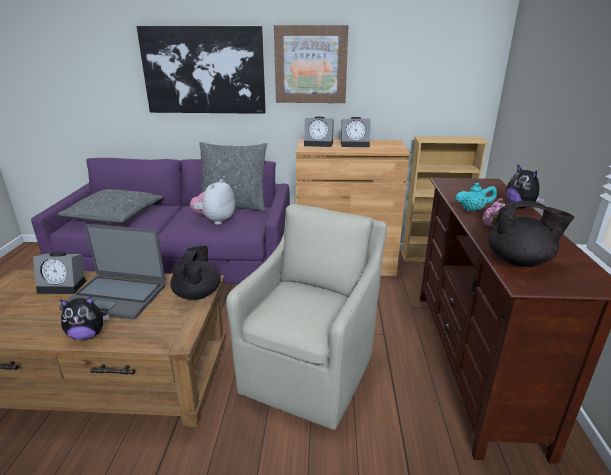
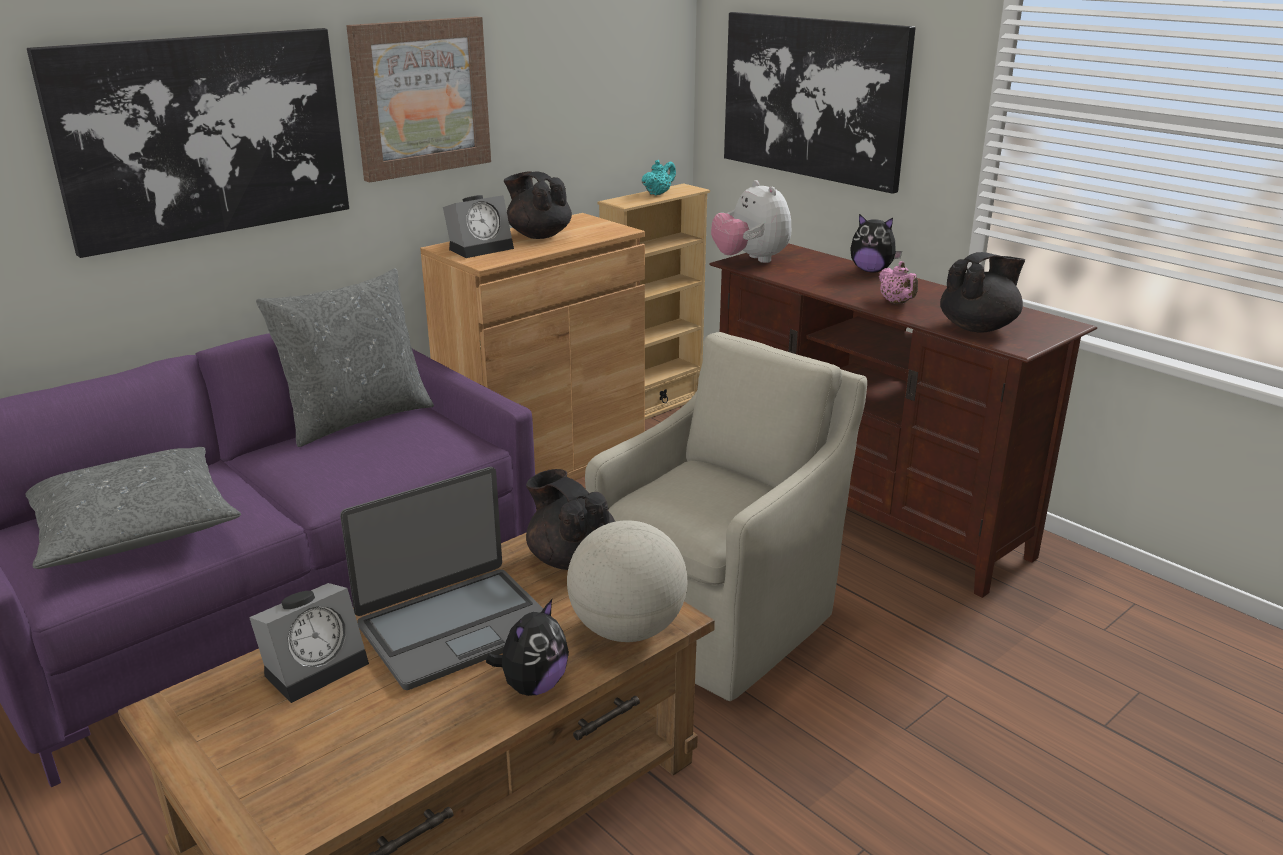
camera: 45 degrees left, 0 degrees up
(154, 335) = (627, 630): none -> globe
(215, 220) = (377, 453): plush toy -> plush toy (750, 260)
(310, 371) = (720, 619): beige armchair -> beige armchair turned 60 degrees clockwise
(355, 144) = (539, 235): alarm clock -> black teapot
(473, 210) = (840, 289): turquoise teapot -> turquoise teapot (658, 194)
(546, 86) = (813, 98): none -> picture

